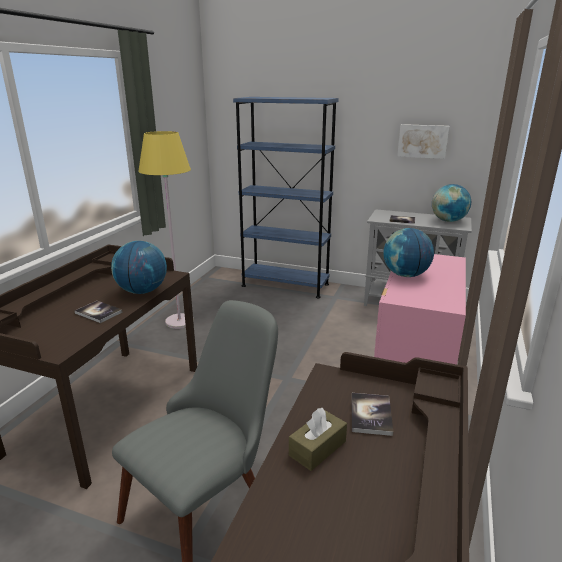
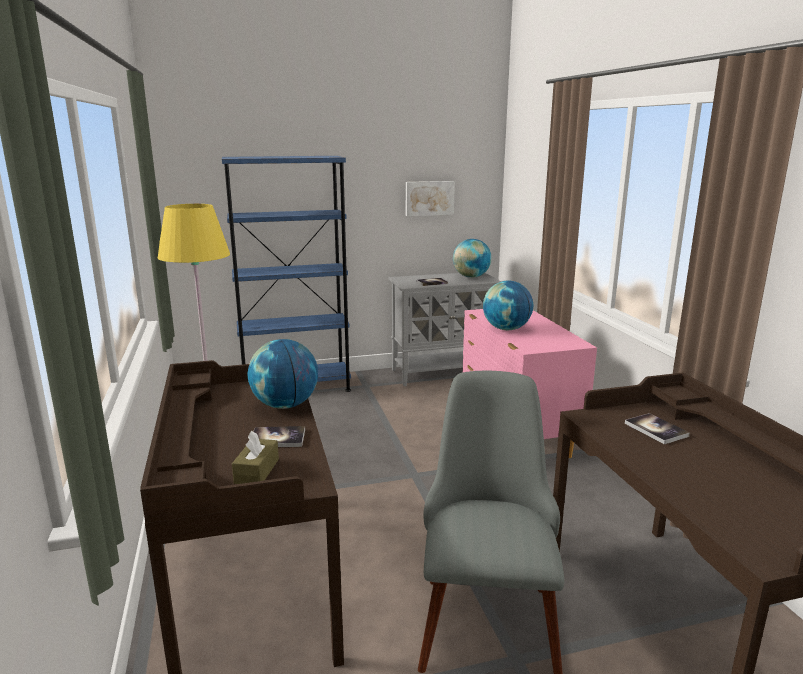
camera: 35 degrees left, 5 degrees down
(317, 448) = (663, 462): brown tissue box -> brown tissue box (257, 471)

